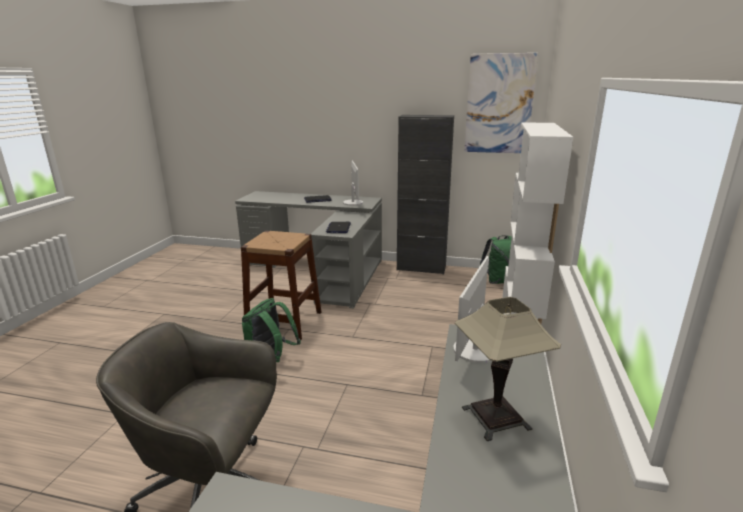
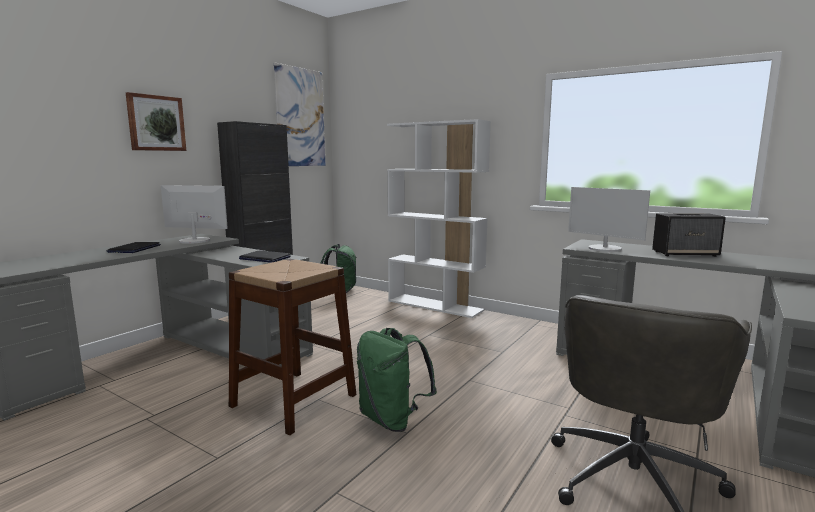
camera: 70 degrees left, 10 degrees down
(357, 117) = (156, 123): none -> picture
(496, 418) = (685, 254): table lamp -> speaker

